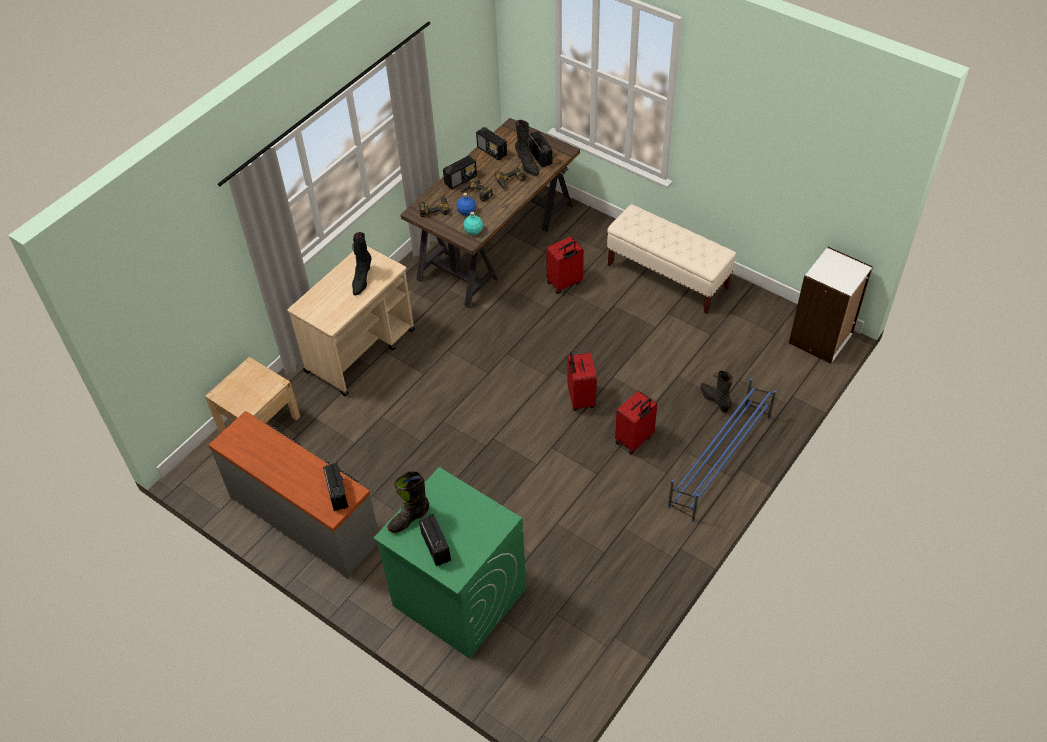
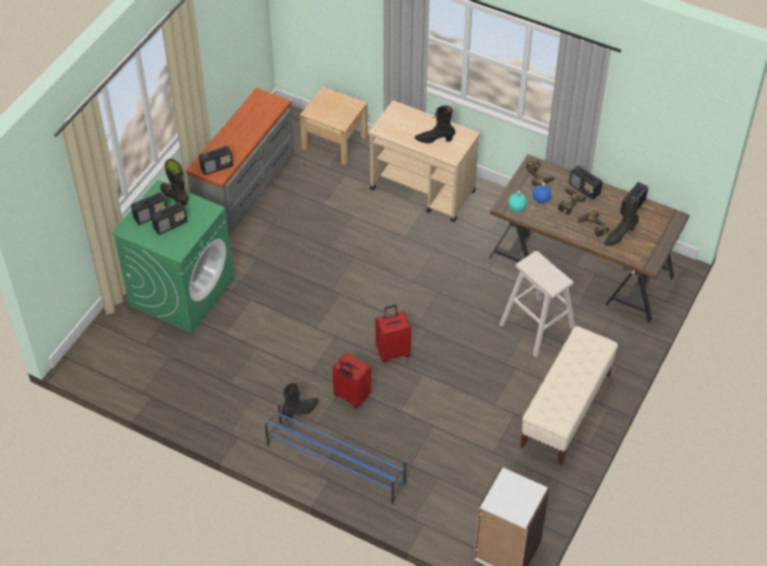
camera: 80 degrees right, 0 degrees up
(540, 157) = (635, 244): radio -> radio (170, 225)
(565, 283) = (537, 326): red suitcase -> beige stool
(715, 400) = (408, 458): black boot -> black boot (301, 411)

